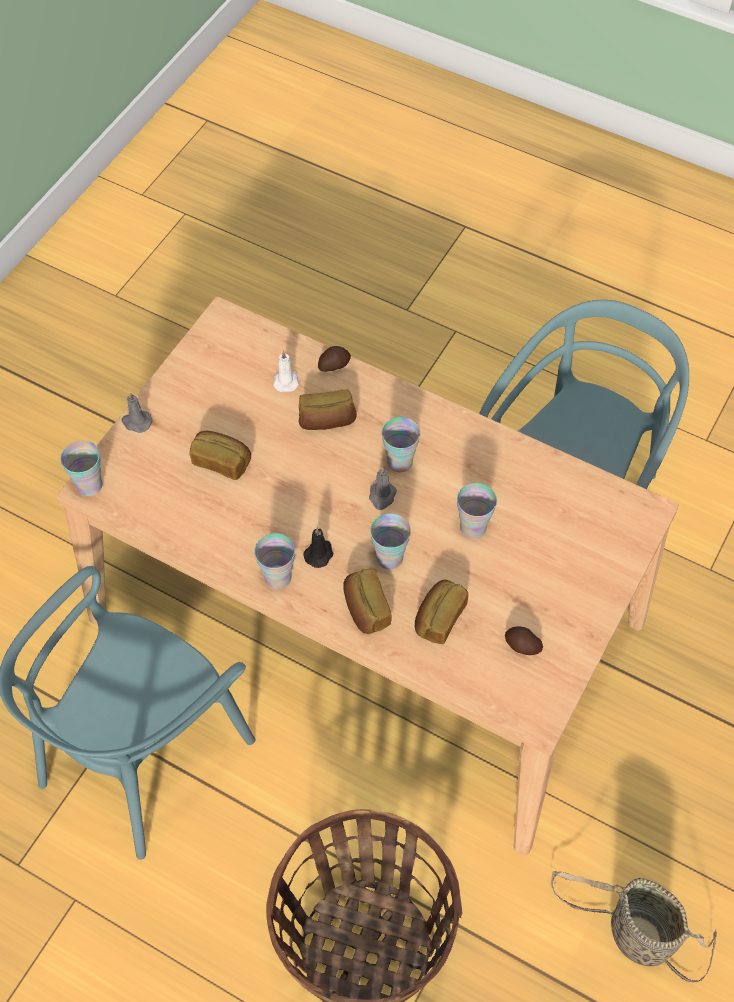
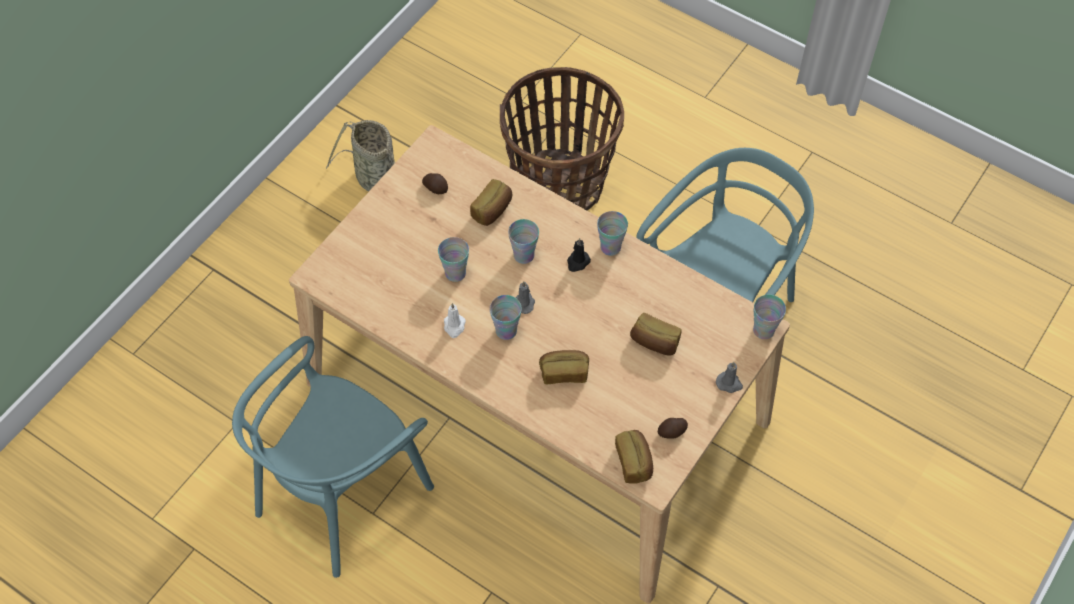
camera: 175 degrees left, 0 degrees up
(286, 380) = (598, 413): white candle -> white candle (454, 326)
(333, 364) = (554, 426): potato -> potato (672, 432)
(365, 609) = (546, 220): bread -> bread (634, 462)

